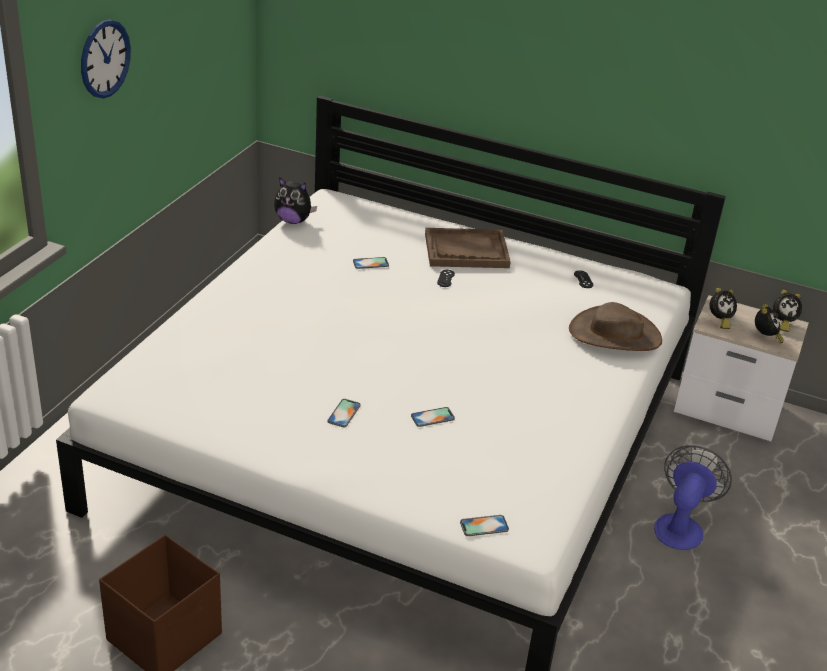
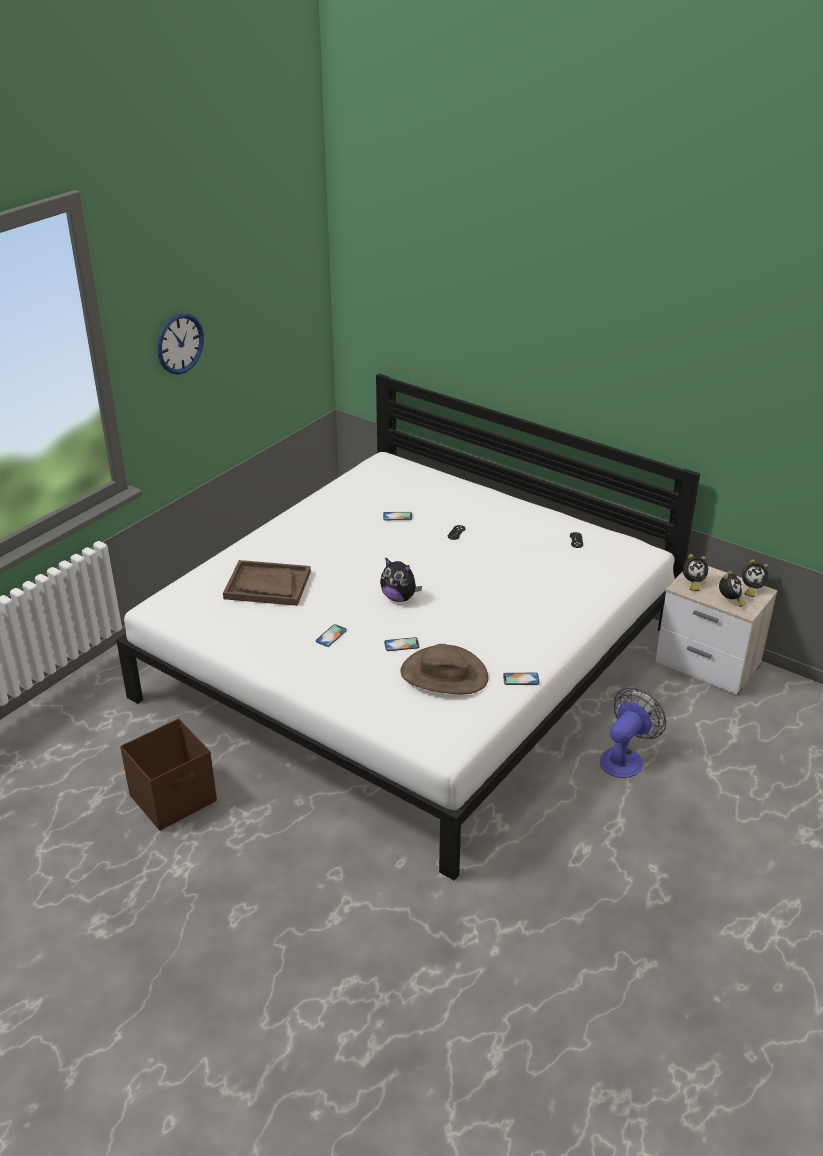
camera: 15 degrees right, 0 degrees up
(293, 221) = (346, 478): plush toy -> plush toy (399, 598)
(466, 251) = (483, 510): brown tray -> brown tray (267, 585)
(484, 526) = (410, 732): phone -> phone (521, 679)
(615, 334) = (584, 588): brown hat -> brown hat (443, 675)

